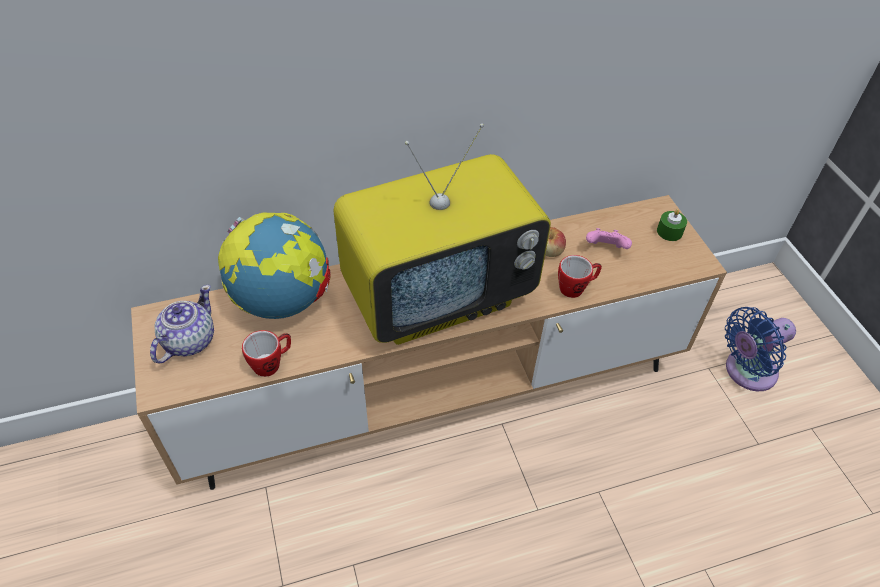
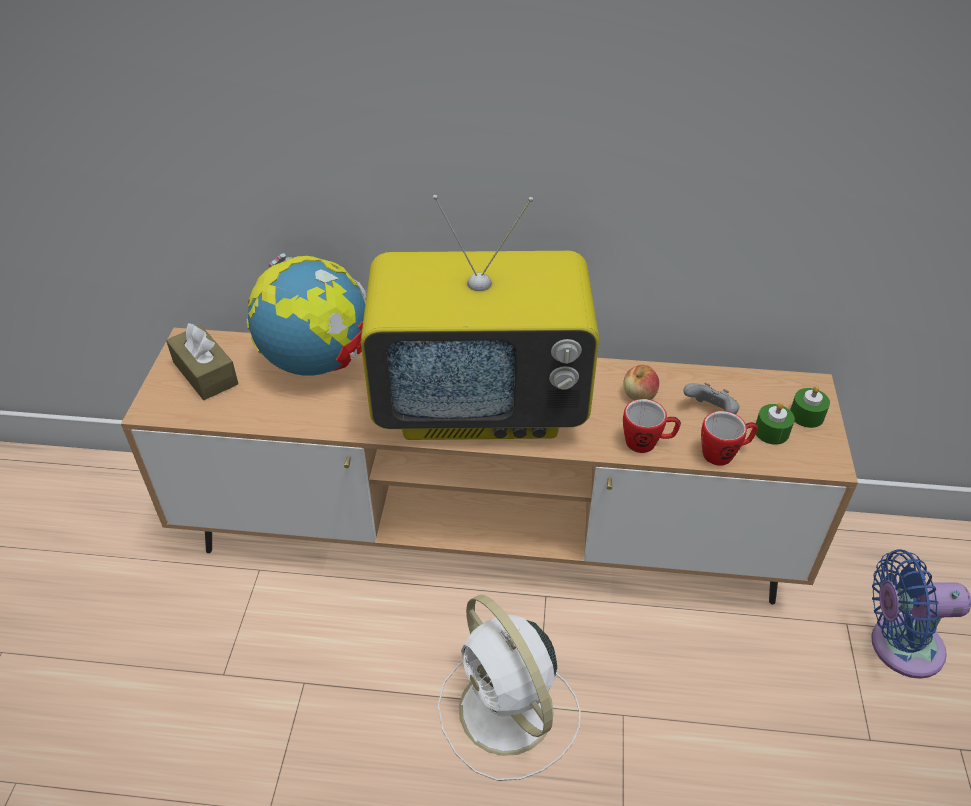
camera: 25 degrees right, 5 degrees down
(188, 341) = (205, 373): teapot -> brown tissue box
(272, 363) = (270, 418): mug -> mug (724, 453)
(520, 524) = (508, 713): none -> white fan
(605, 249) = (710, 411): pink game controller -> grey game controller
(653, 252) = (771, 432): none -> green candle

